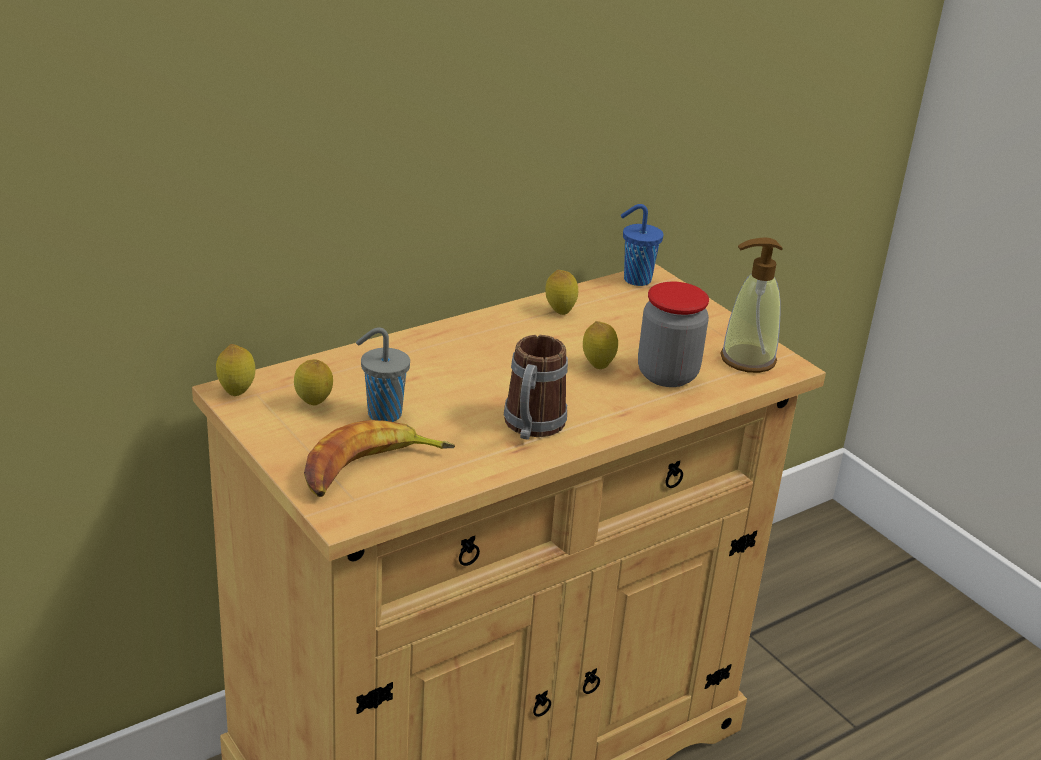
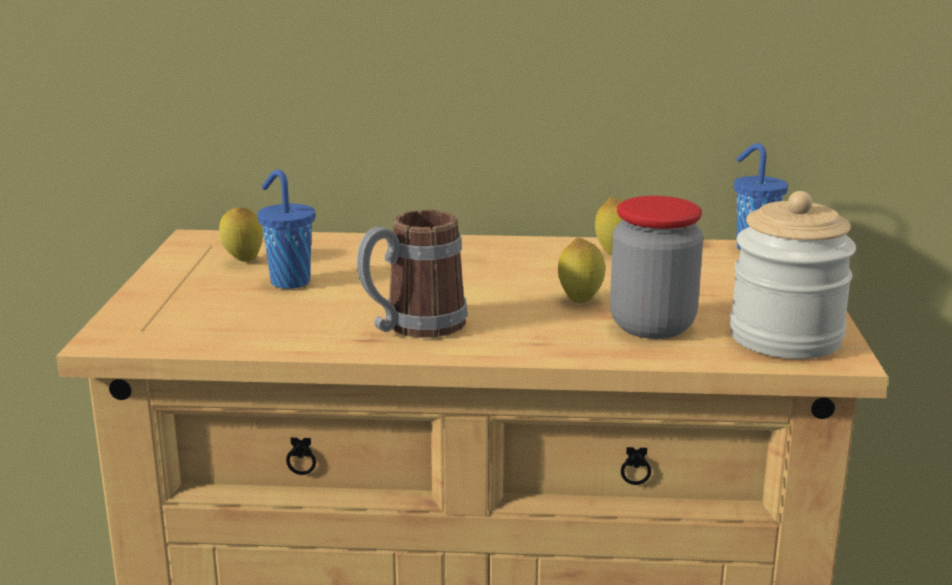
camera: 40 degrees right, 10 degrees down
(237, 392) = (199, 240): lemon -> none
(371, 469) = (199, 315): banana -> none
(382, 414) = (288, 282): grey cup -> blue cup
(747, 359) = (785, 338): soap dispenser -> jar

